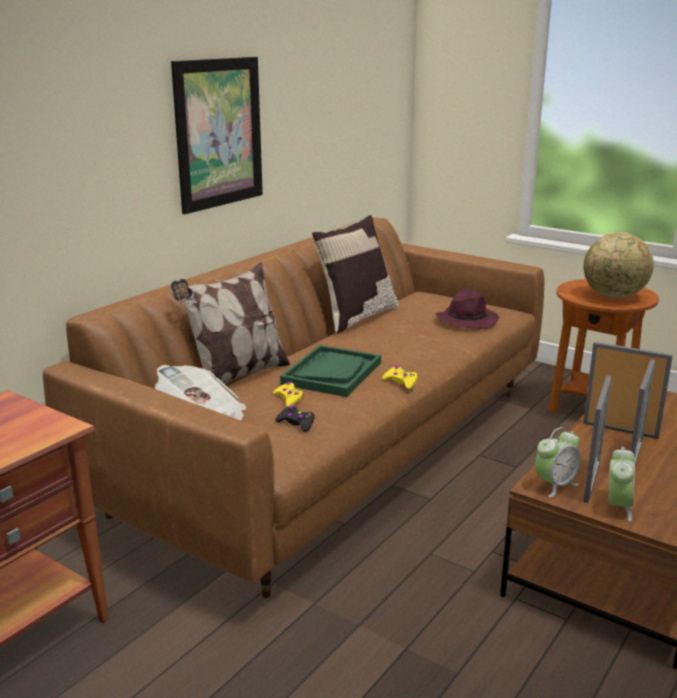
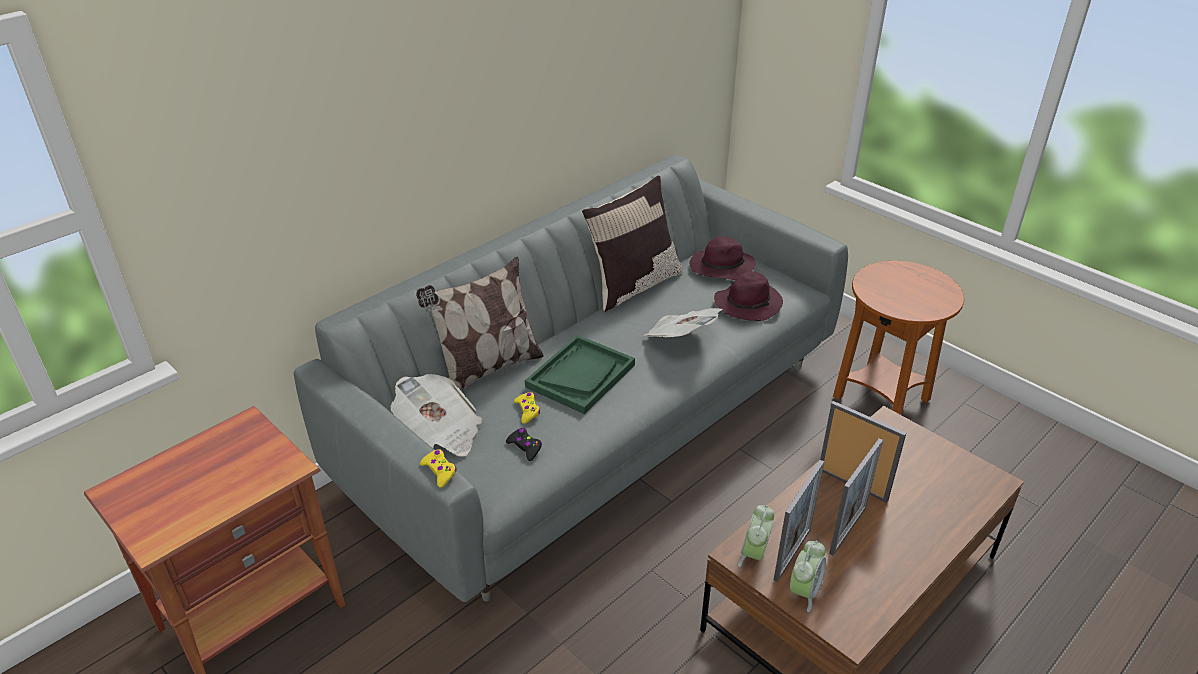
camera: 10 degrees right, 15 degrees up
(219, 133) = (482, 109): picture -> none
(337, 448) = (598, 423): brown sofa -> grey sofa
(401, 382) = (645, 397): yellow game controller -> yellow game controller (439, 471)
(416, 344) = (681, 338): none -> newspaper
(431, 302) = (721, 268): none -> purple hat
(555, 485) = (754, 554): alarm clock -> alarm clock turned 135 degrees clockwise
(614, 297) = (912, 298): globe -> none

